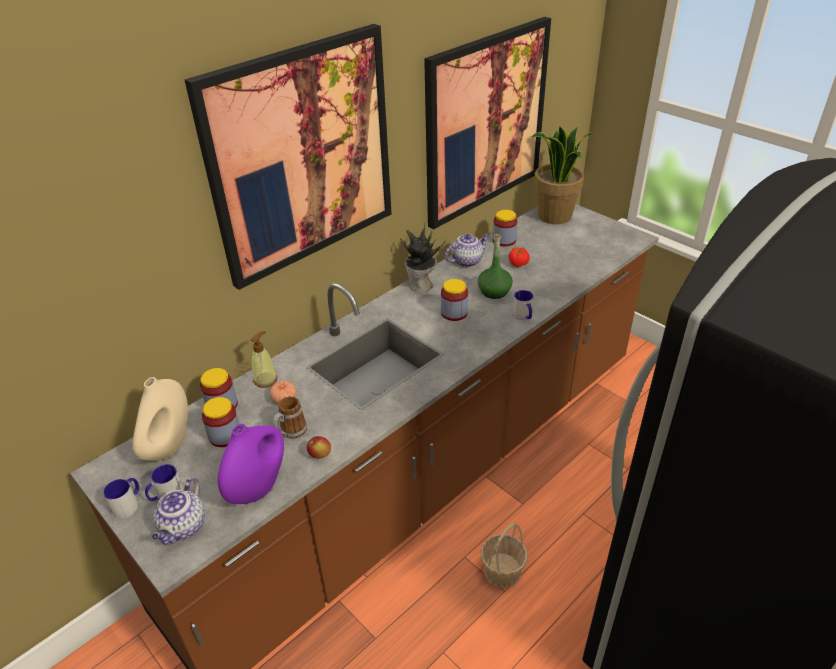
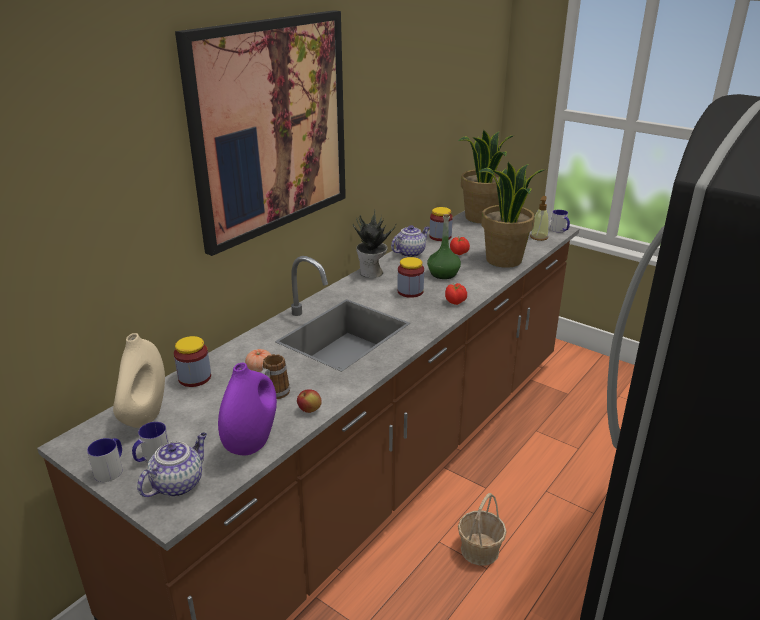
camera: 10 degrees left, 10 degrees down
(183, 527) = (178, 483): teapot -> teapot turned 150 degrees counterclockwise
(225, 435) = (204, 402): jar -> none
(265, 380) = (235, 354): soap dispenser -> soap dispenser (539, 237)
(485, 122) = (420, 123): picture -> none
(497, 330) = (455, 302): none -> tomato
(523, 316) = (477, 290): mug -> mug (560, 230)
(563, 277) = (503, 260): none -> potted plant

